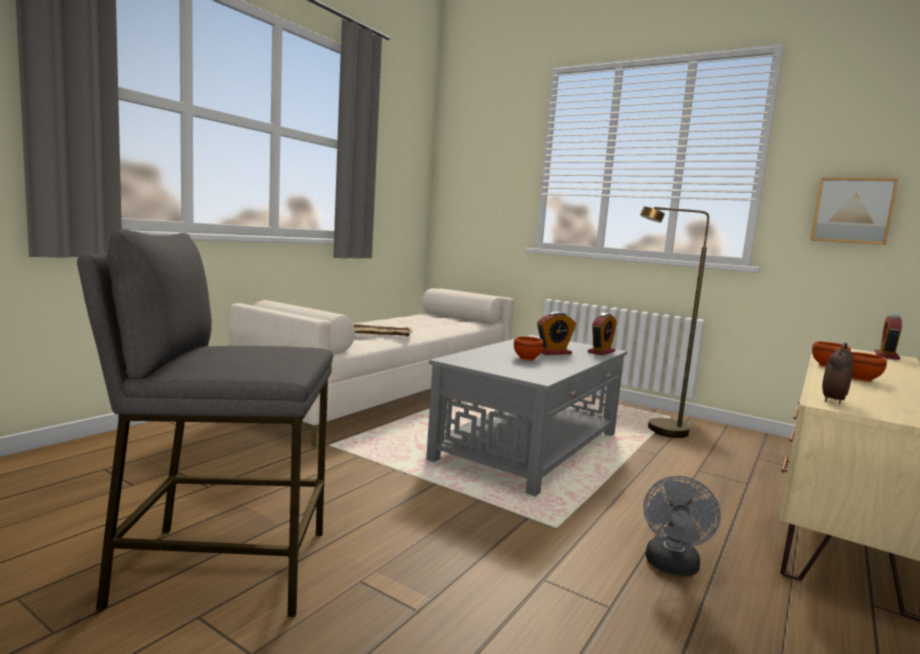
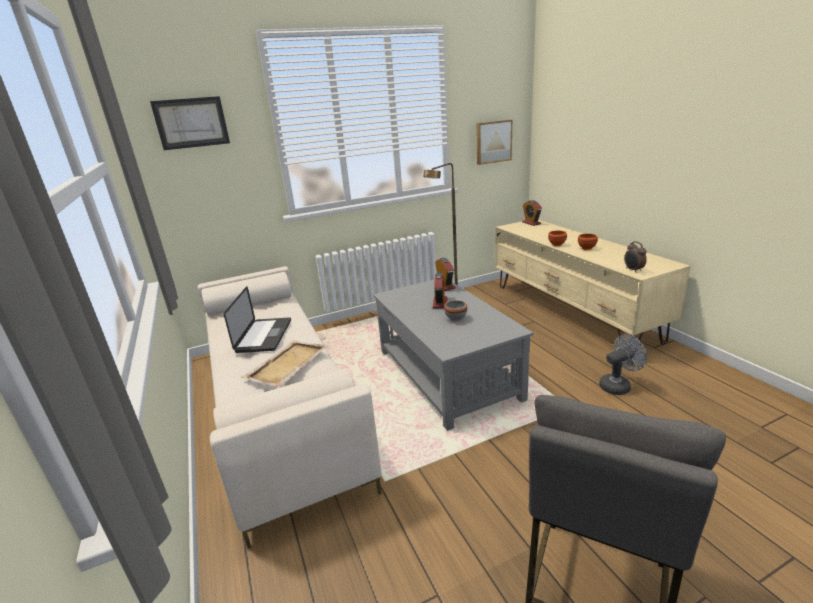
camera: 55 degrees left, 15 degrees up
(411, 323) = (264, 336): none -> laptop
(480, 148) = (191, 123): none -> picture
(526, 358) = (455, 319): brown bowl -> grey bowl
(672, 567) = (618, 385): grey fan -> grey fan turned 75 degrees counterclockwise

